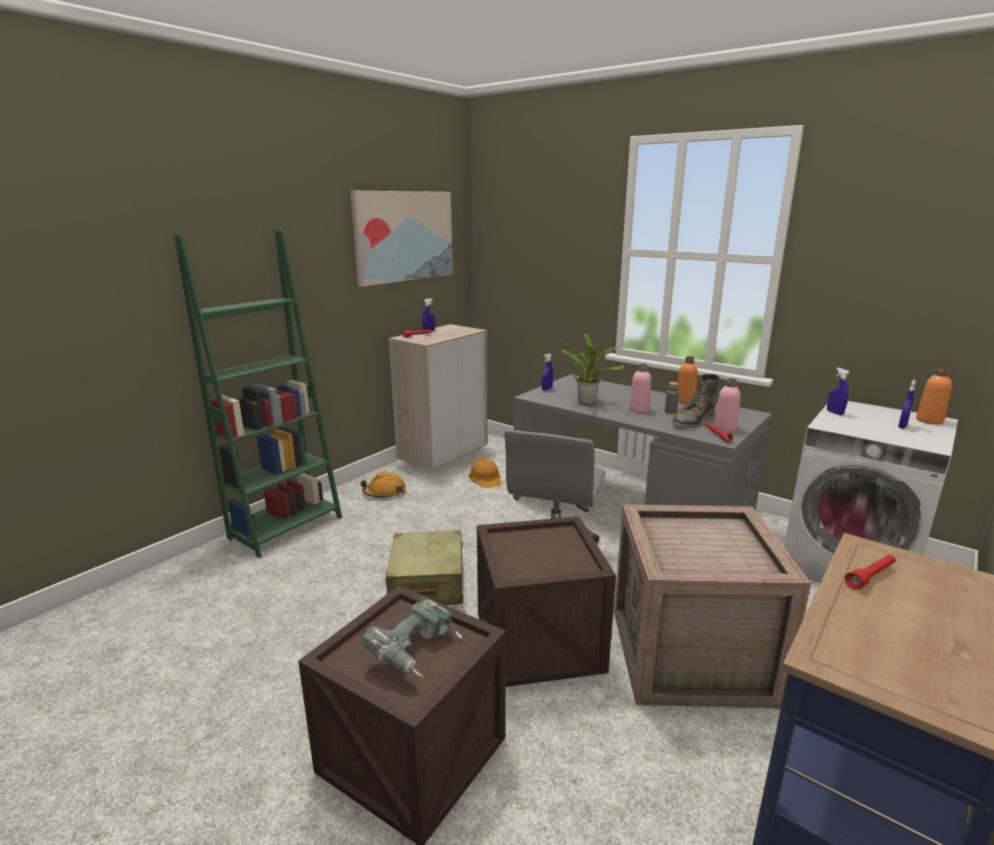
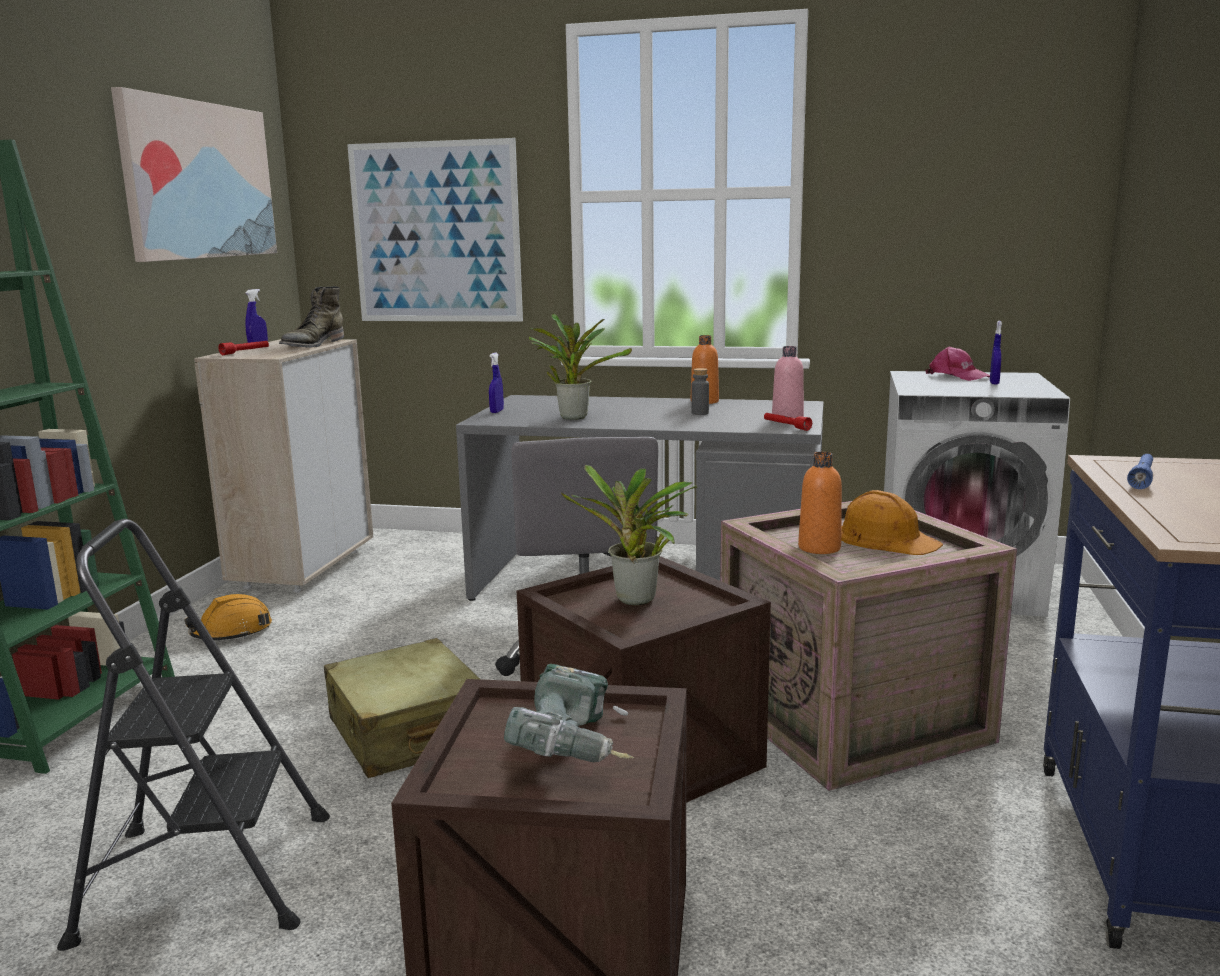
camera: 25 degrees left, 5 degrees down
(283, 640) = (198, 875): none -> black step ladder
(486, 478) = (400, 582): orange hard hat -> orange hard hat (886, 538)
(539, 550) = (635, 602): none -> potted plant
(542, 267) = (436, 233): none -> picture
(639, 410) = (656, 416): pink bottle -> none
(692, 419) = (737, 417): green boot -> green boot (312, 344)
(834, 413) = (911, 381): blue spray bottle -> none
(870, 577) = (1142, 478): red flashlight -> blue flashlight
(879, 413) = (957, 376): none -> pink cap
(929, 420) = (1013, 376): orange bottle -> orange bottle (819, 548)

